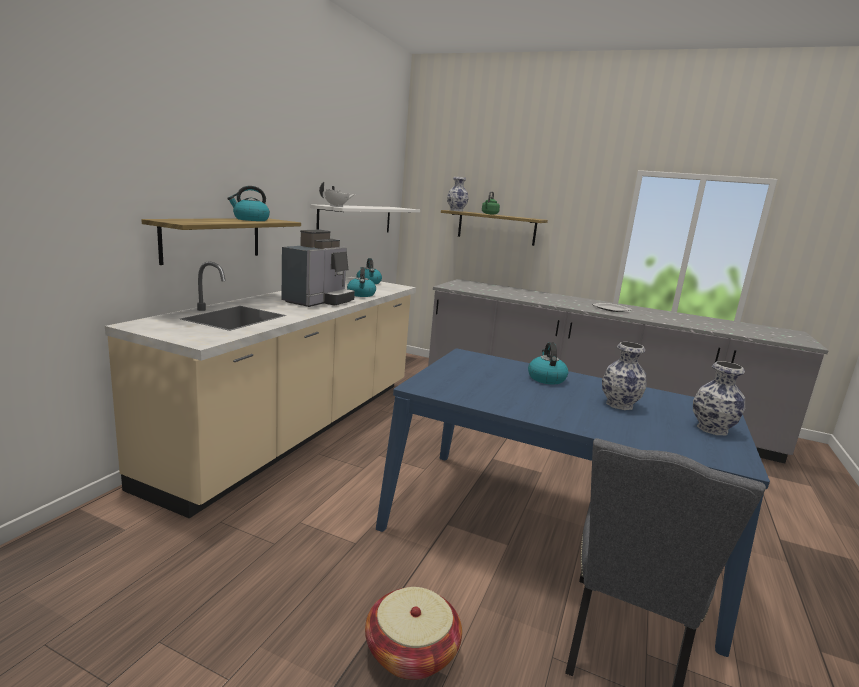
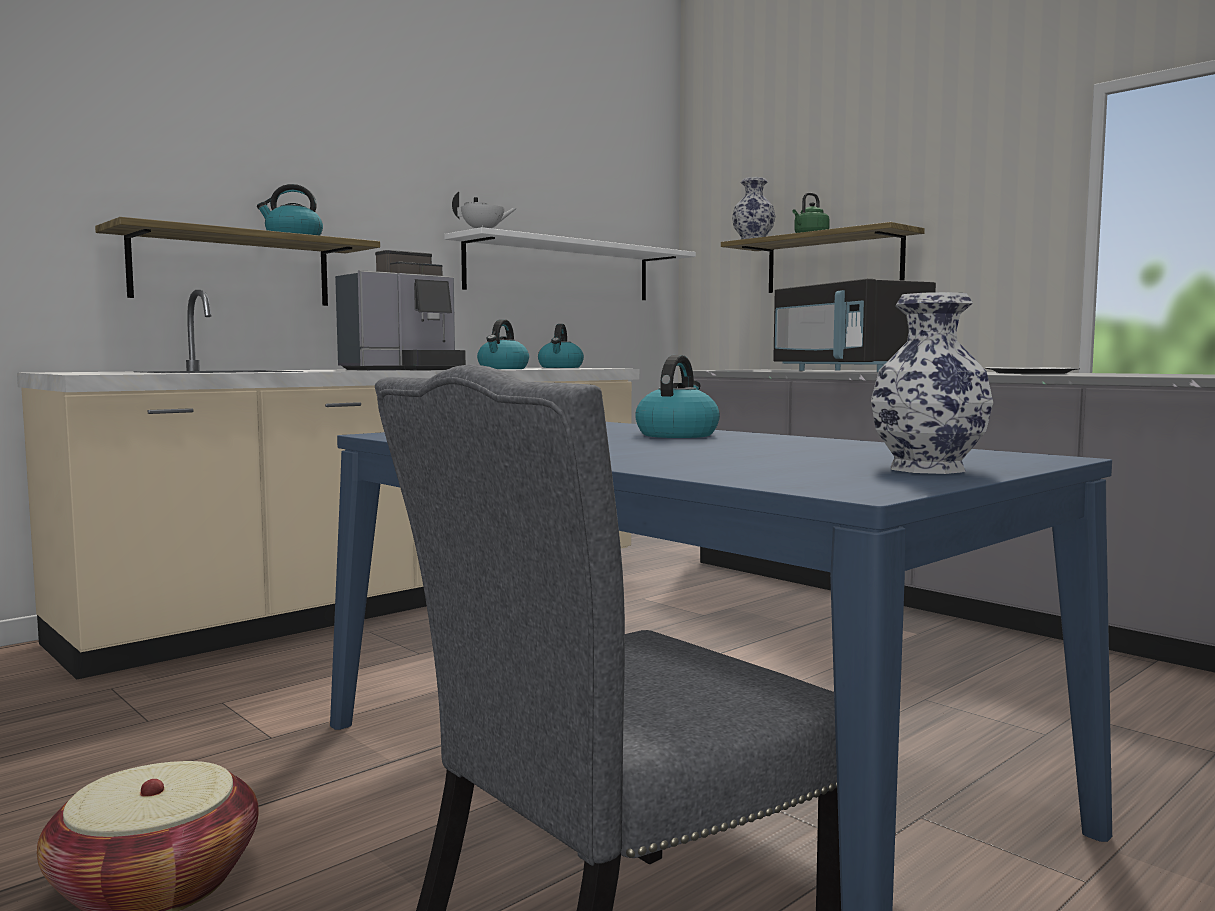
camera: 25 degrees right, 10 degrees down
(521, 295) = (848, 371): none -> black microwave
(619, 404) = (760, 450): vase -> none

